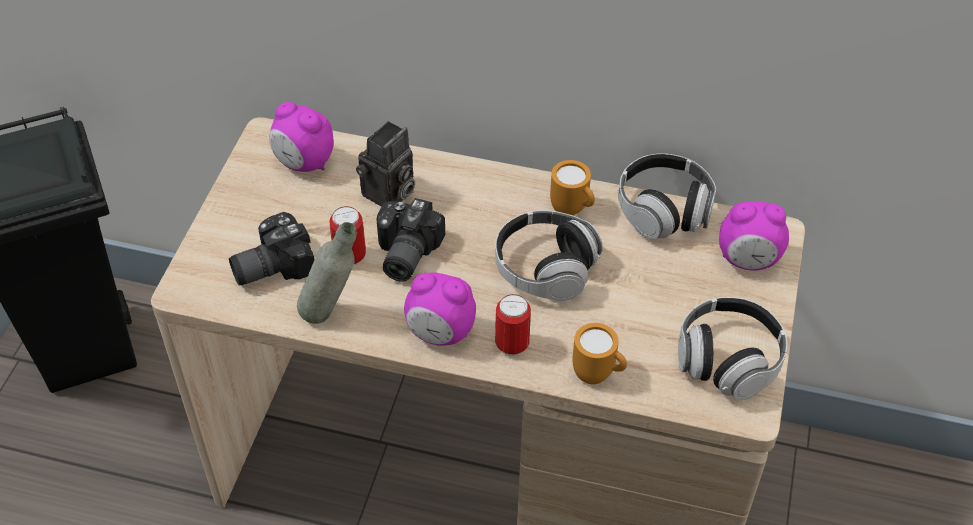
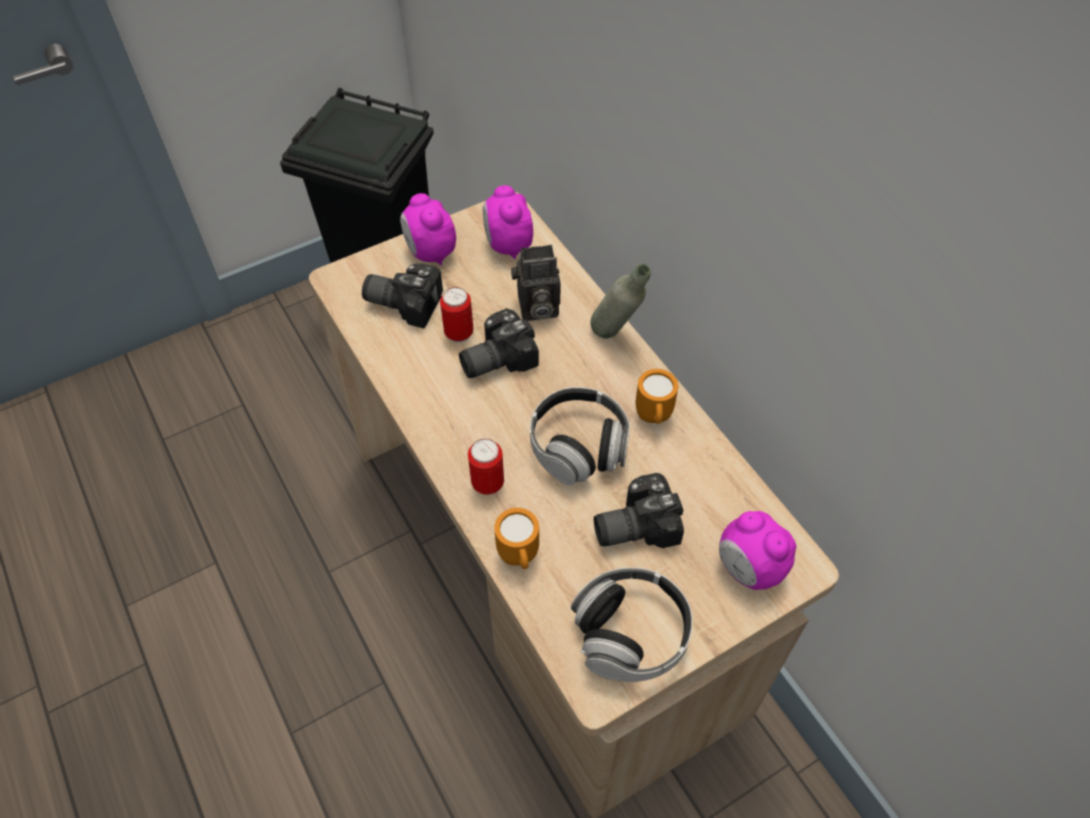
camera: 45 degrees right, 5 degrees up
(332, 314) = (400, 365): grey bottle -> grey bottle (616, 337)
(440, 333) = (451, 434): alarm clock -> alarm clock (430, 253)
(644, 290) = (633, 524): none -> camera
(664, 211) = (727, 474): headphones -> none

